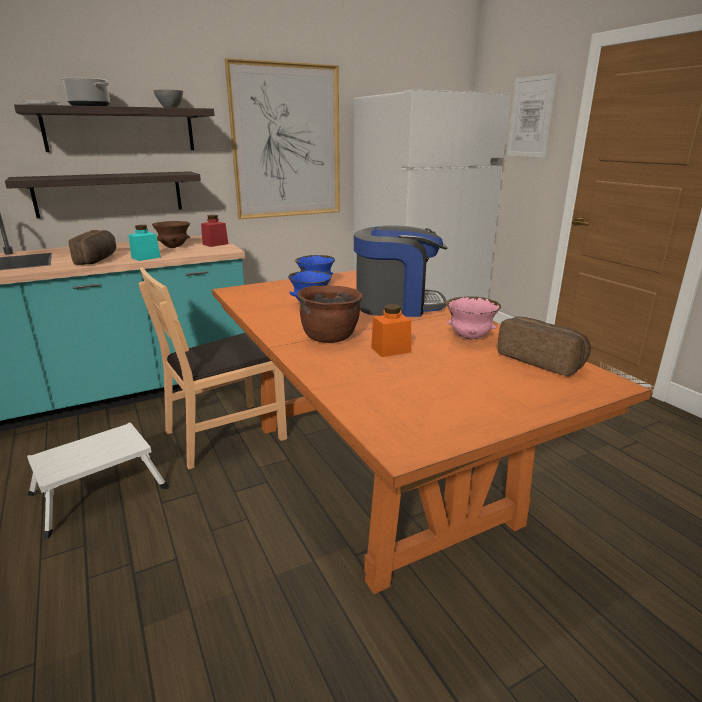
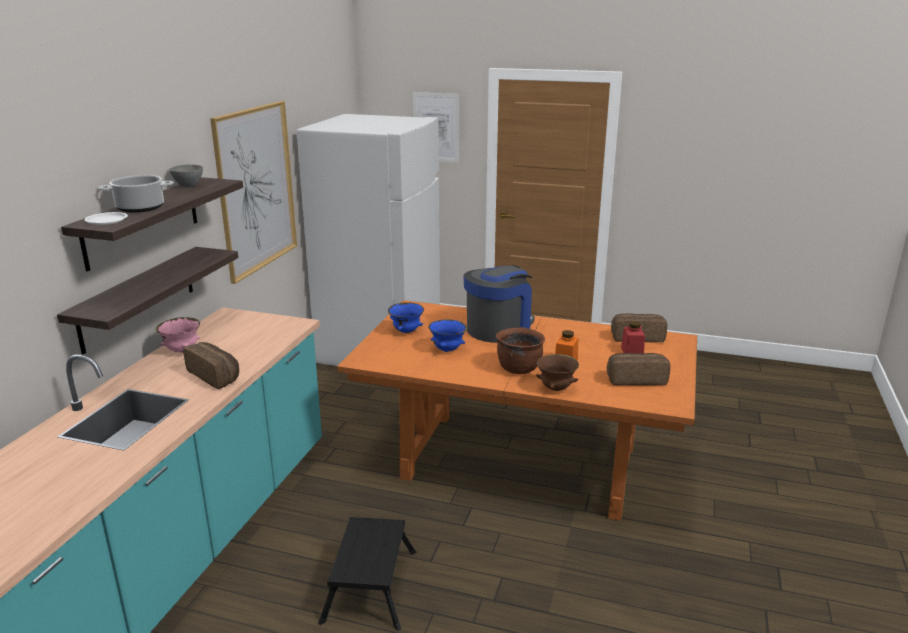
camera: 45 degrees left, 0 degrees up
(100, 490) = (370, 585): white step ladder -> black step ladder
(146, 257) = (254, 357): turquoise jar -> none
(174, 247) = (239, 337): brown bowl -> brown bowl (556, 388)
(215, 244) = (265, 320): red jar -> red jar (632, 352)
(225, 434) = (381, 497): brown chair -> none
(429, 396) = (636, 379): none -> bread
(470, 337) = (583, 336): pink bowl -> pink bowl (182, 350)

